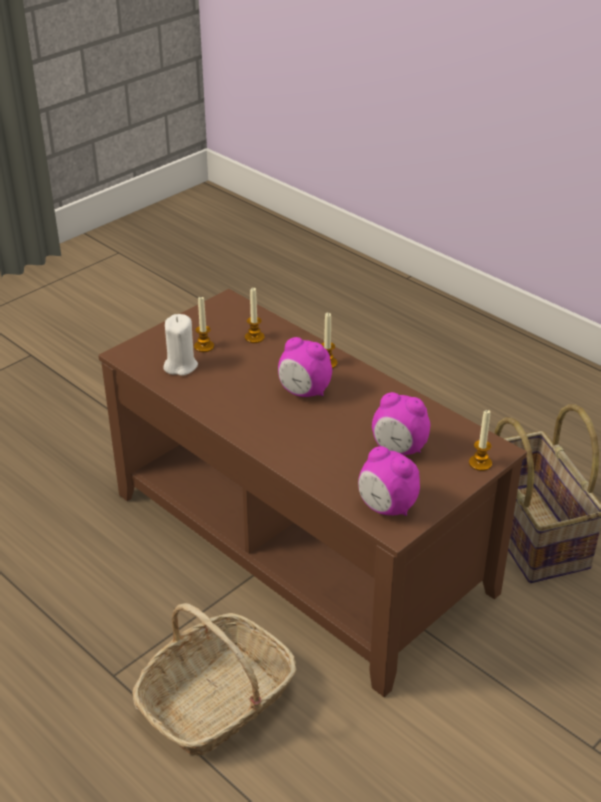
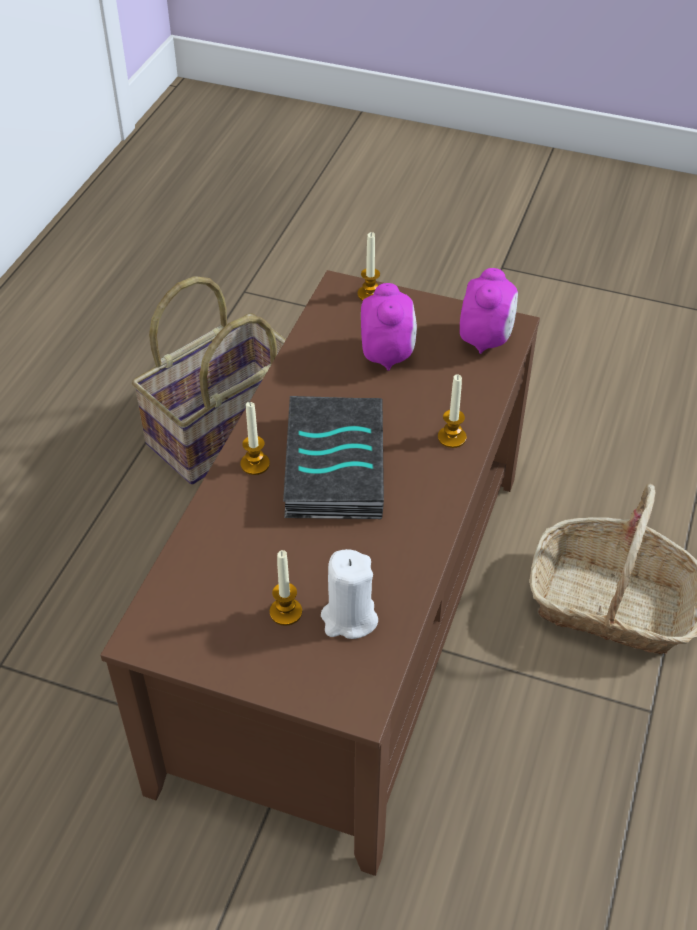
camera: 115 degrees left, 10 degrees up
(254, 337) = (232, 562): candle -> candle (452, 437)
(304, 392) = (331, 464): alarm clock -> book

